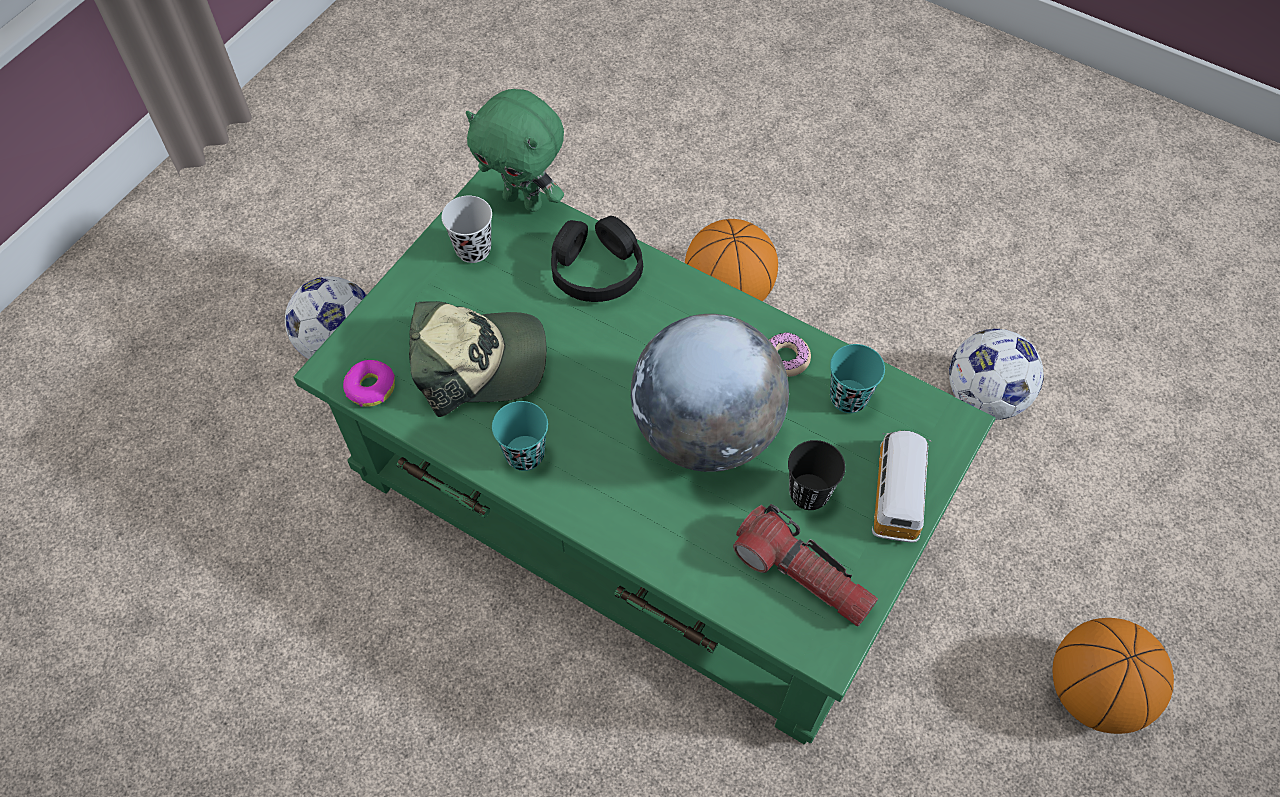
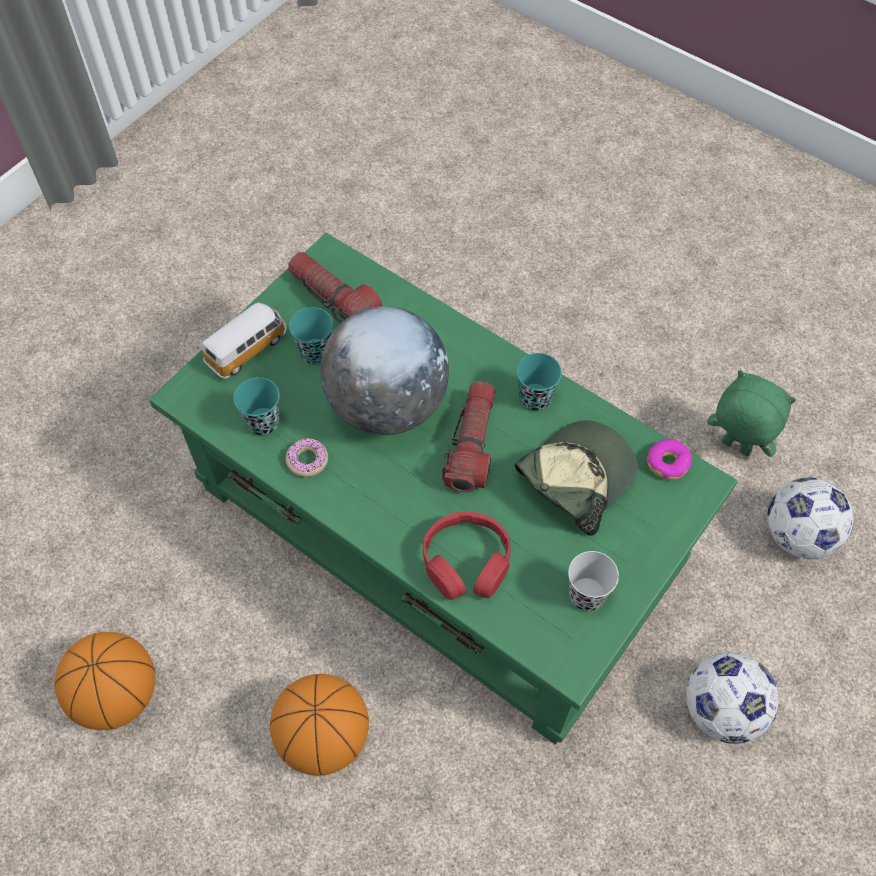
camera: 175 degrees left, 0 degrees up
(479, 362) = (574, 478): cap -> cap turned 135 degrees clockwise
(524, 200) = (536, 651): green plush toy -> green plush toy (734, 448)
(596, 270) = (466, 562): black headphones -> red headphones
(598, 391) = (472, 444): none -> flashlight
(809, 493) = (315, 353): black cup -> turquoise cup
(897, 492) = (248, 348): toy car -> toy car turned 150 degrees counterclockwise
(984, 397) = (109, 599): football -> football (798, 536)
(1093, 692) = (127, 365): basketball -> basketball (118, 695)

